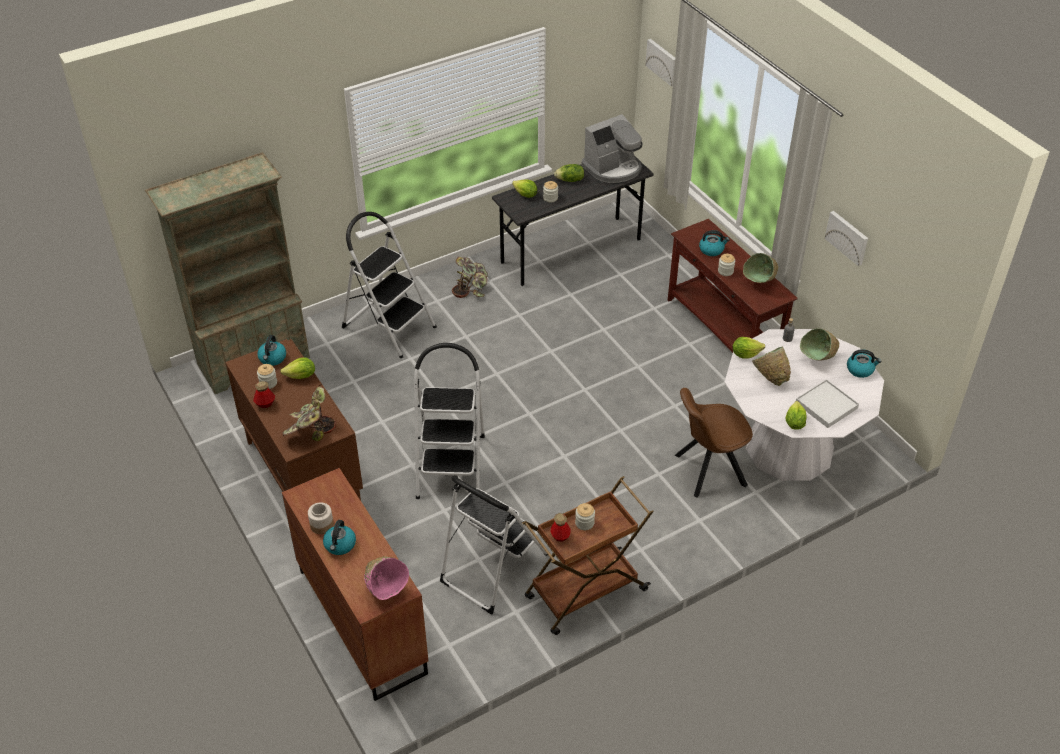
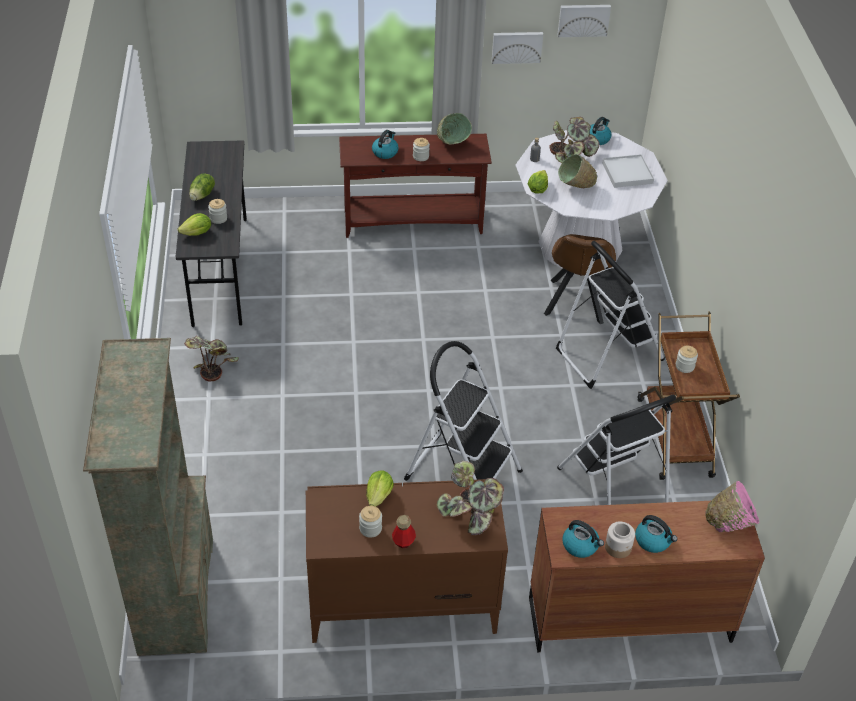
camera: 65 degrees left, 0 degrees up
(272, 358) = (331, 512): kettle -> kettle (581, 545)
(387, 326) = (215, 453): step ladder -> step ladder (606, 354)
(560, 536) = (692, 388): bottle -> none
(613, 168) = (211, 161): coffee machine -> none
(662, 61) = (197, 25): picture -> picture (583, 19)
(794, 423) = (637, 198): lettuce -> none
(818, 359) = (571, 154): green bowl -> potted plant

